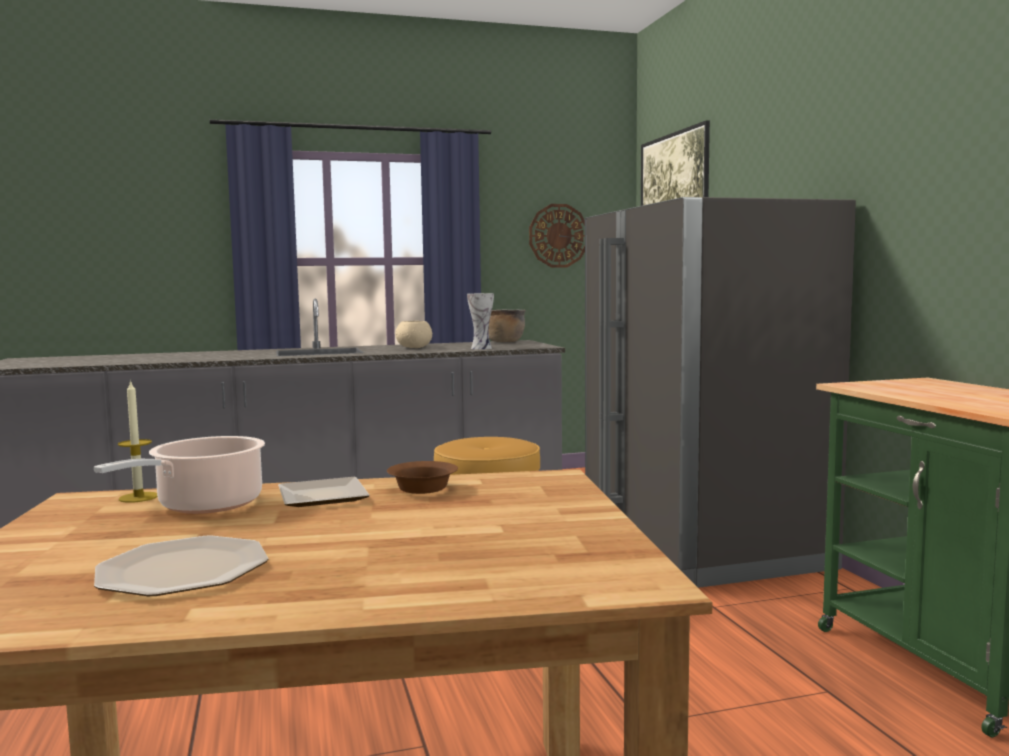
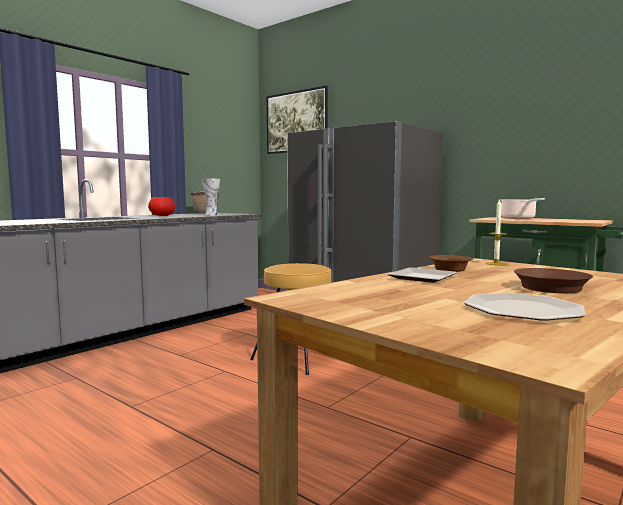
camera: 35 degrees left, 0 degrees up
(138, 497) = (319, 291): candle -> candle (496, 264)
(205, 505) = (381, 289): cooking pot -> cooking pot (519, 218)
(394, 544) = (550, 287): none -> brown frying pan
(415, 347) = (162, 216): beige bowl -> red bowl
(558, 235) = (222, 147): wall clock -> none

